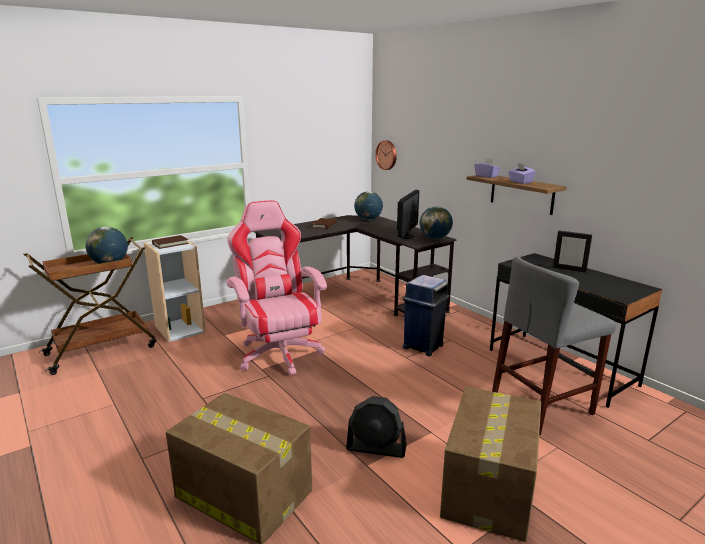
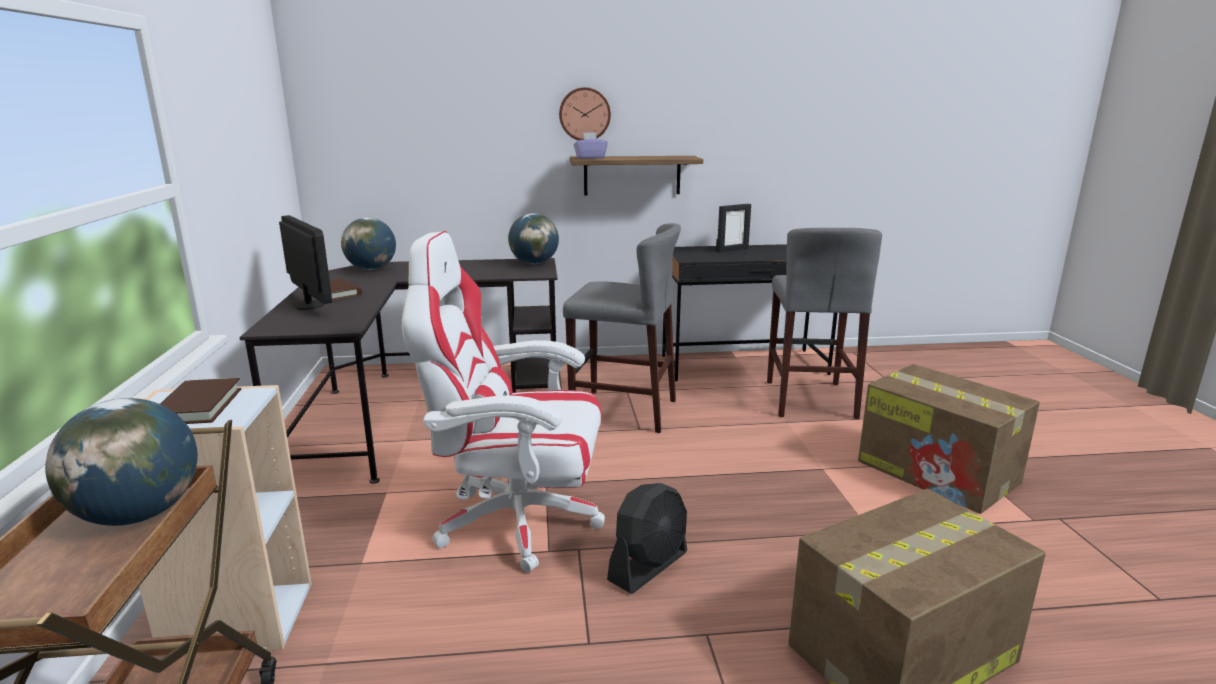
camera: 60 degrees left, 0 degrees up
(279, 355) = (519, 520): pink office chair -> white office chair
(376, 448) = (837, 512): black fan -> black fan (648, 566)
(387, 155) = (342, 153): wall clock -> wall clock (584, 114)
(406, 236) = (499, 271): monitor -> monitor (308, 305)
(423, 346) = (623, 410): blue trash can -> grey stool
(520, 182) = (647, 157): purple tissue box -> none

